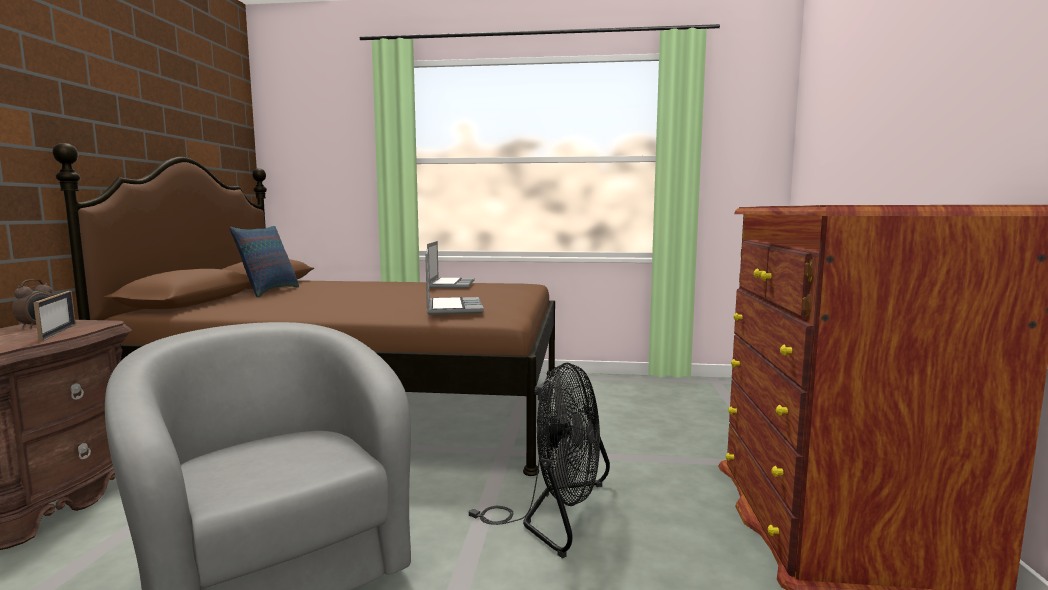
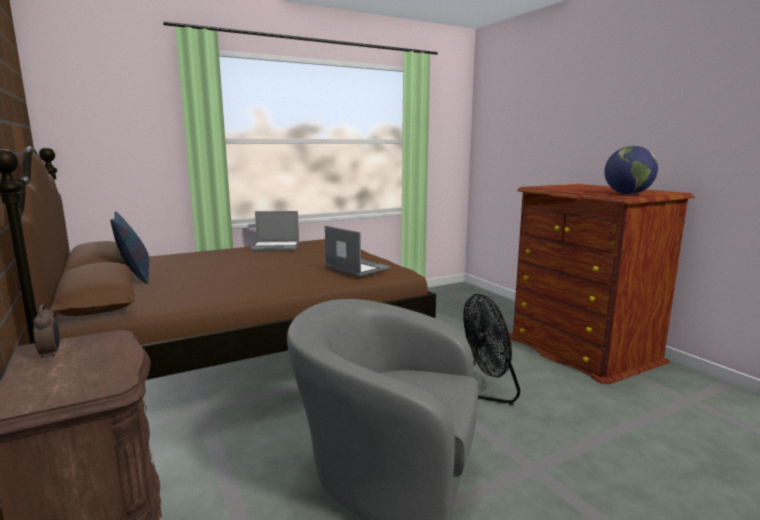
camera: 35 degrees left, 5 degrees up
(58, 333) = (109, 353): picture frame -> none
(451, 284) = (276, 247): laptop -> laptop turned 120 degrees clockwise
(871, 204) = (627, 194): none -> globe

